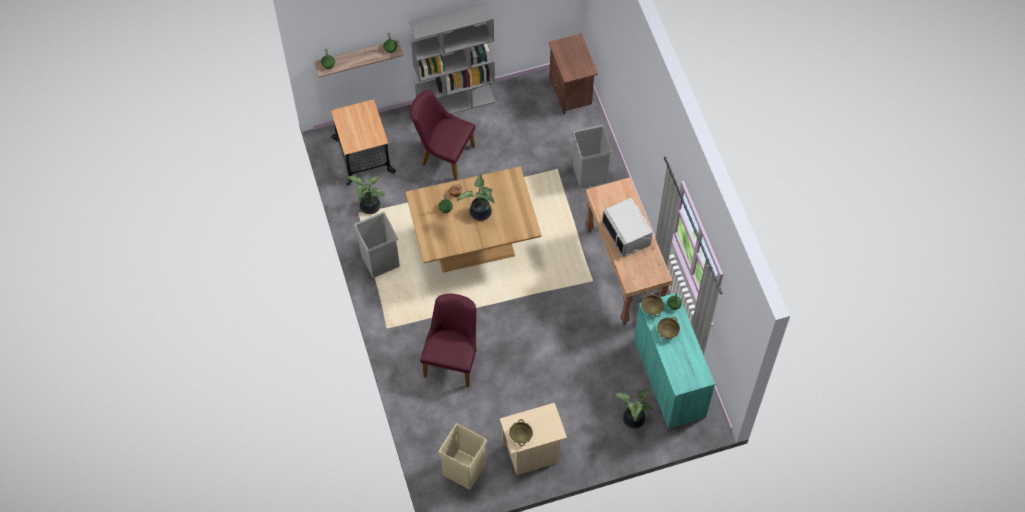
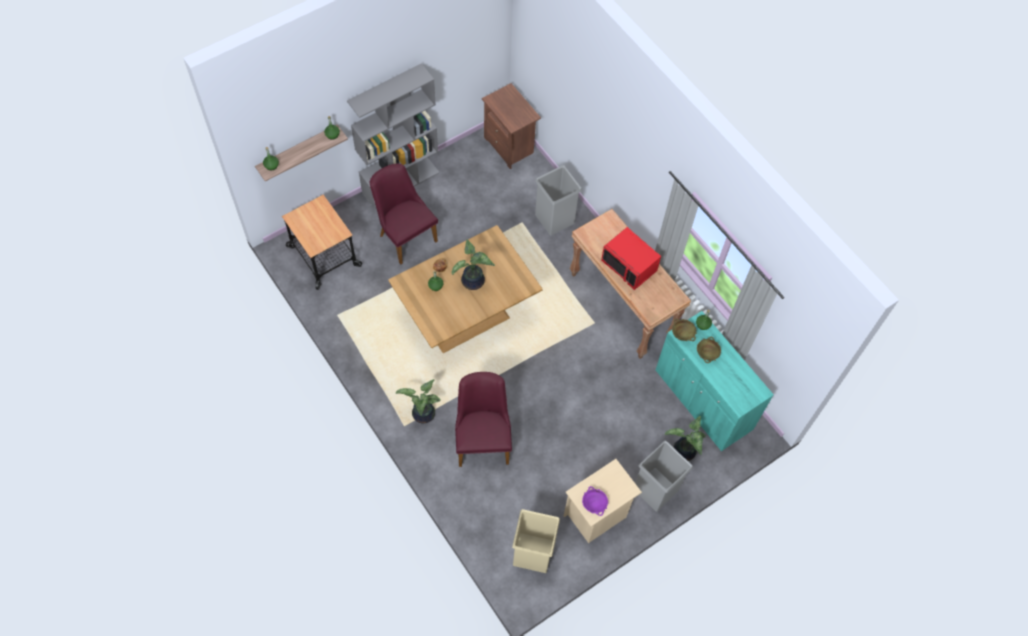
camera: 20 degrees left, 0 degrees up
(369, 207) = (346, 306): potted plant -> potted plant (422, 414)
(380, 260) = (374, 357): grey trash can -> grey trash can (655, 489)
(443, 154) = (404, 235): purple chair -> purple chair turned 45 degrees clockwise
(521, 436) = (594, 504): beige bowl -> purple bowl
(627, 234) = (629, 265): grey microwave -> red microwave

